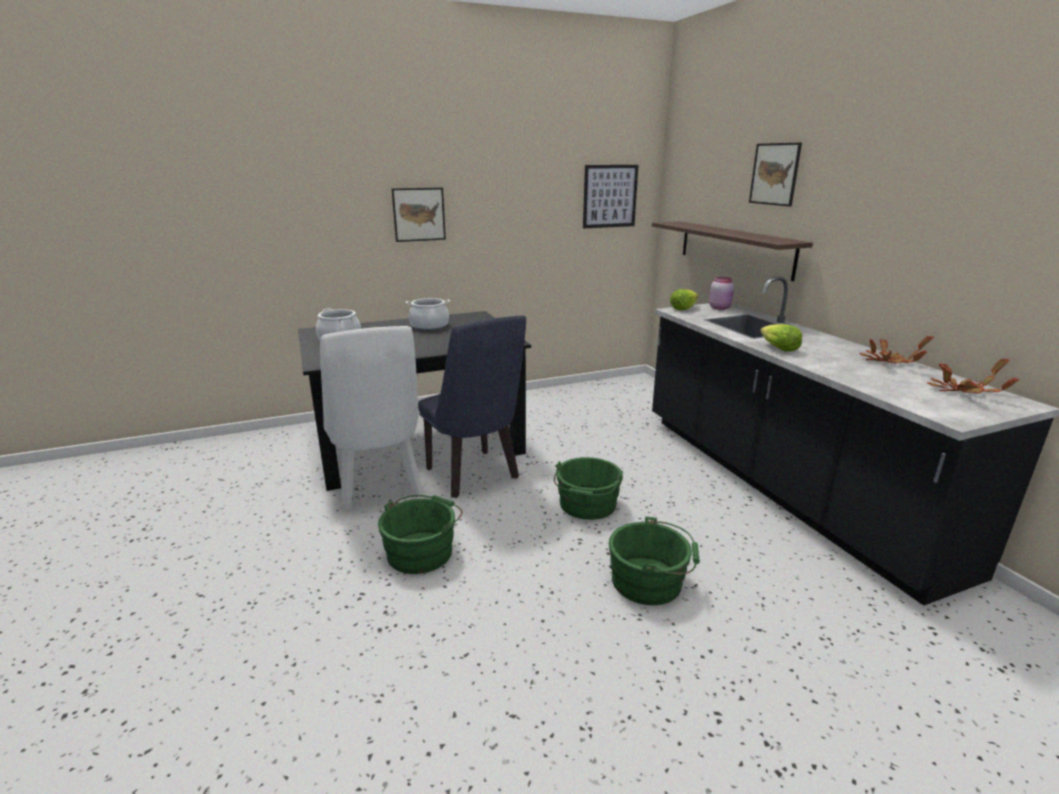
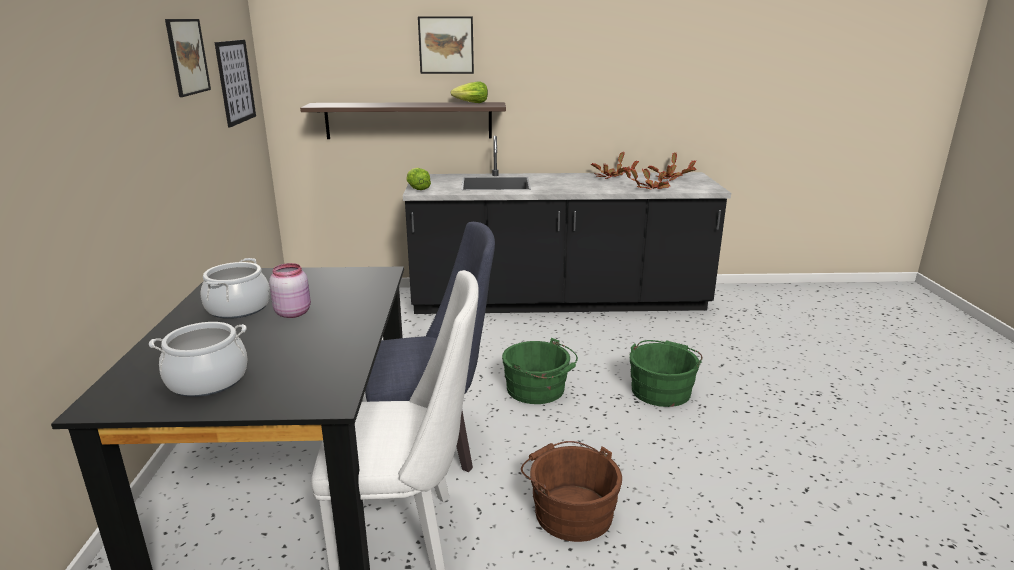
camera: 70 degrees left, 0 degrees up
(419, 214) = (101, 141): picture -> picture (187, 56)
(422, 550) = (570, 510): green bucket -> brown bucket
(720, 308) = (432, 179): pink jar -> pink jar (293, 312)
(778, 348) = (562, 189): lettuce -> lettuce (471, 103)
(871, 383) = (649, 188): none -> potted plant

